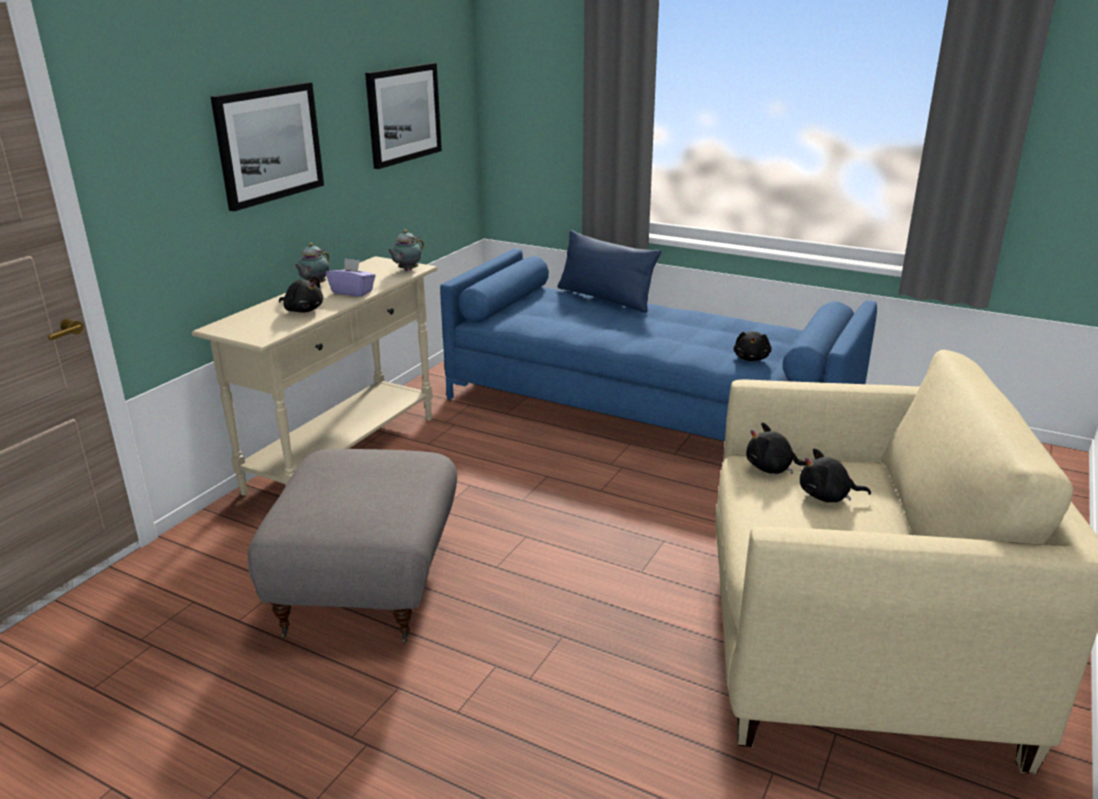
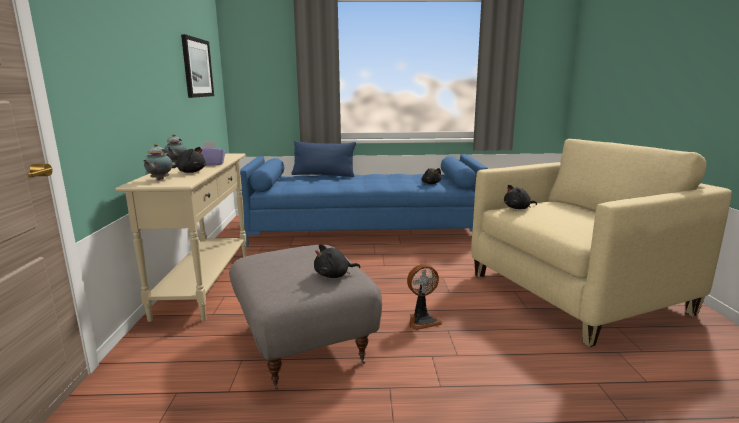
camera: 30 degrees left, 10 degrees down
(269, 144) = (143, 62): picture -> none
(407, 270) = (230, 155): teapot -> teapot (159, 180)
(545, 607) = (422, 320): none -> fan
(827, 496) = (559, 211): black plush toy -> black plush toy (334, 275)

